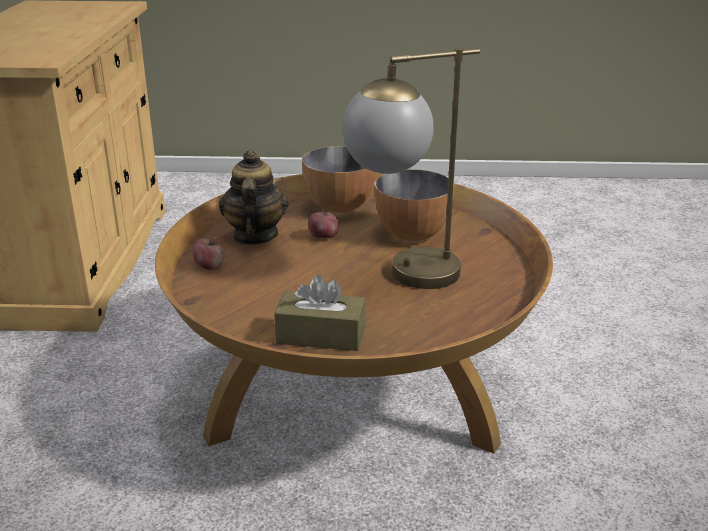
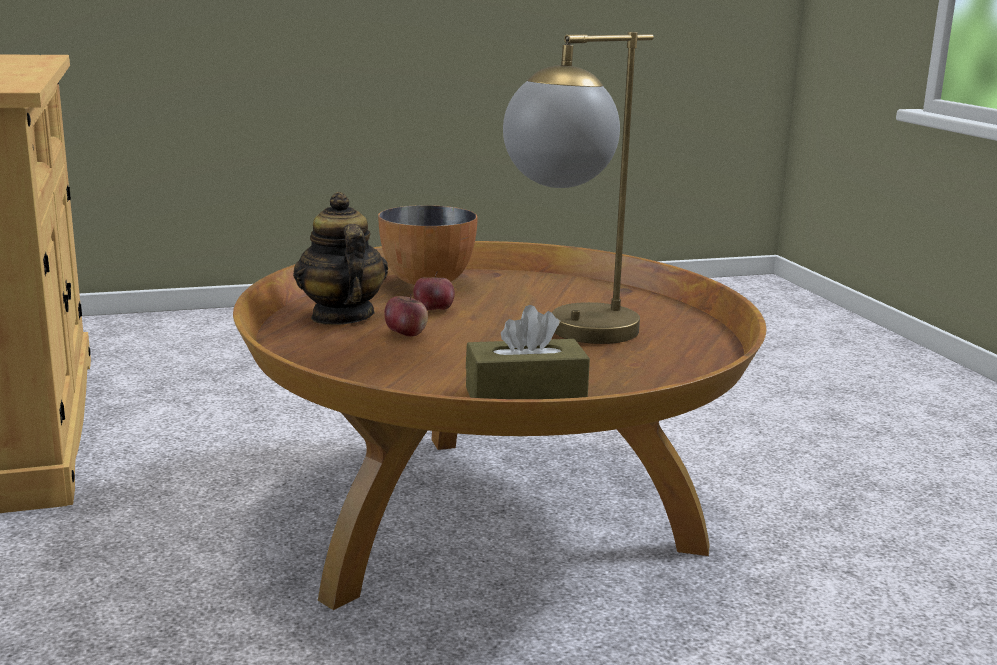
camera: 20 degrees left, 10 degrees down
(210, 266) = (308, 348): apple -> apple (406, 334)
(412, 234) = (543, 300): bowl -> none

